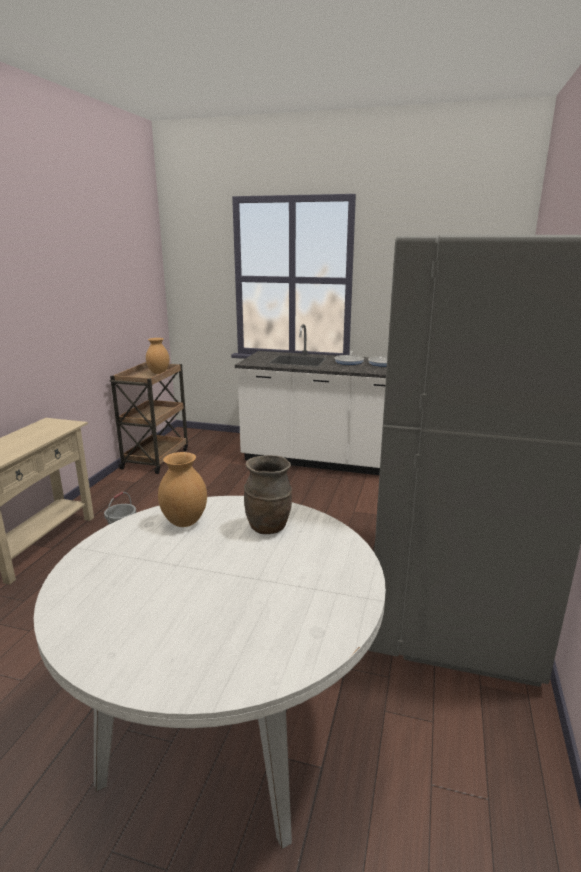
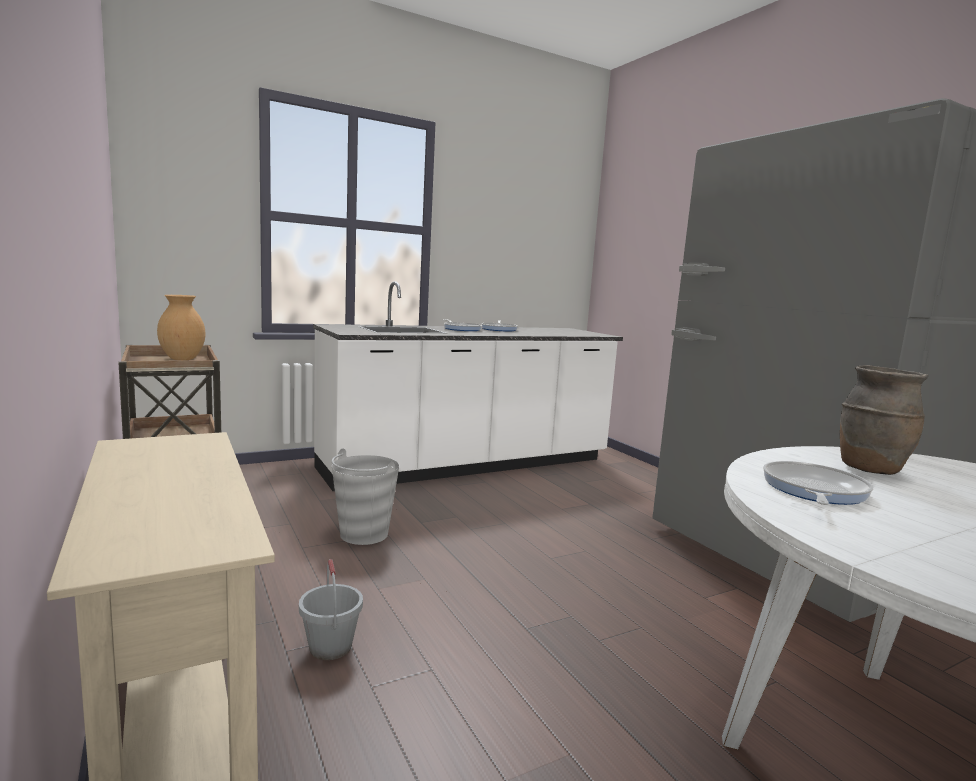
camera: 45 degrees left, 10 degrees down
(184, 522) = (813, 491): brown vase -> frying pan
(217, 489) = (363, 534): none -> grey bucket

